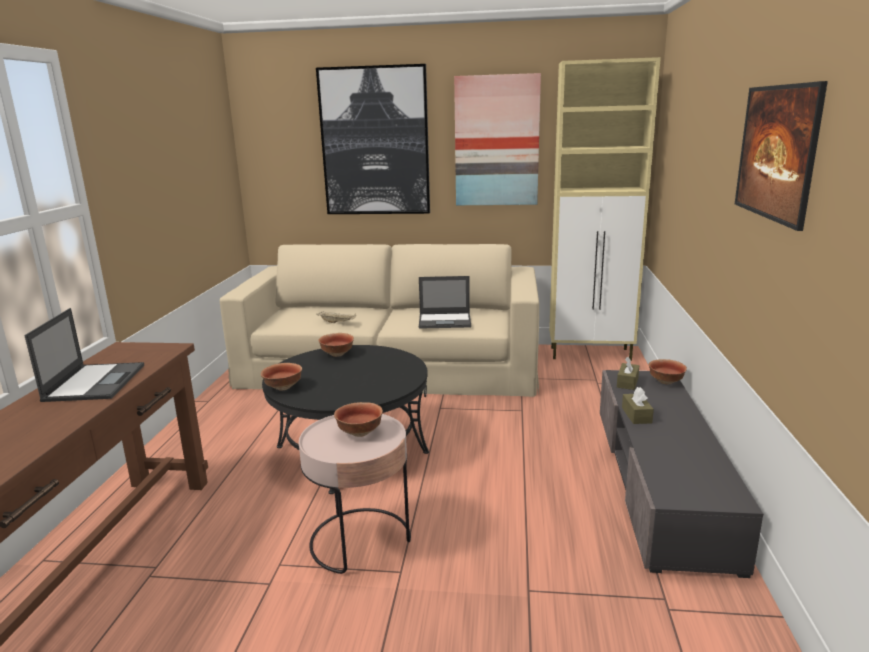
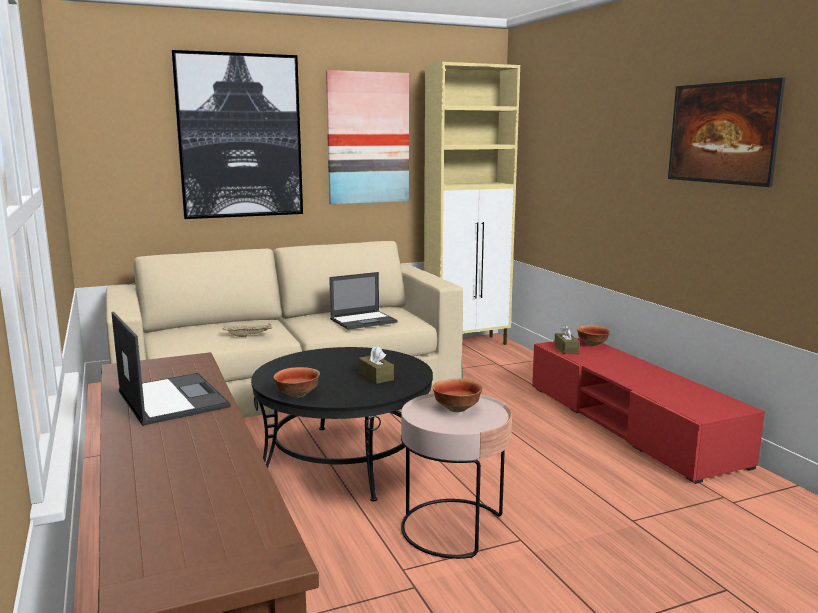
camera: 30 degrees left, 5 degrees down
(338, 354) = (305, 360): bowl -> none
(636, 415) = (605, 369): brown tissue box -> brown tissue box (376, 376)
(659, 480) = (629, 423): grey tv stand -> red tv stand

